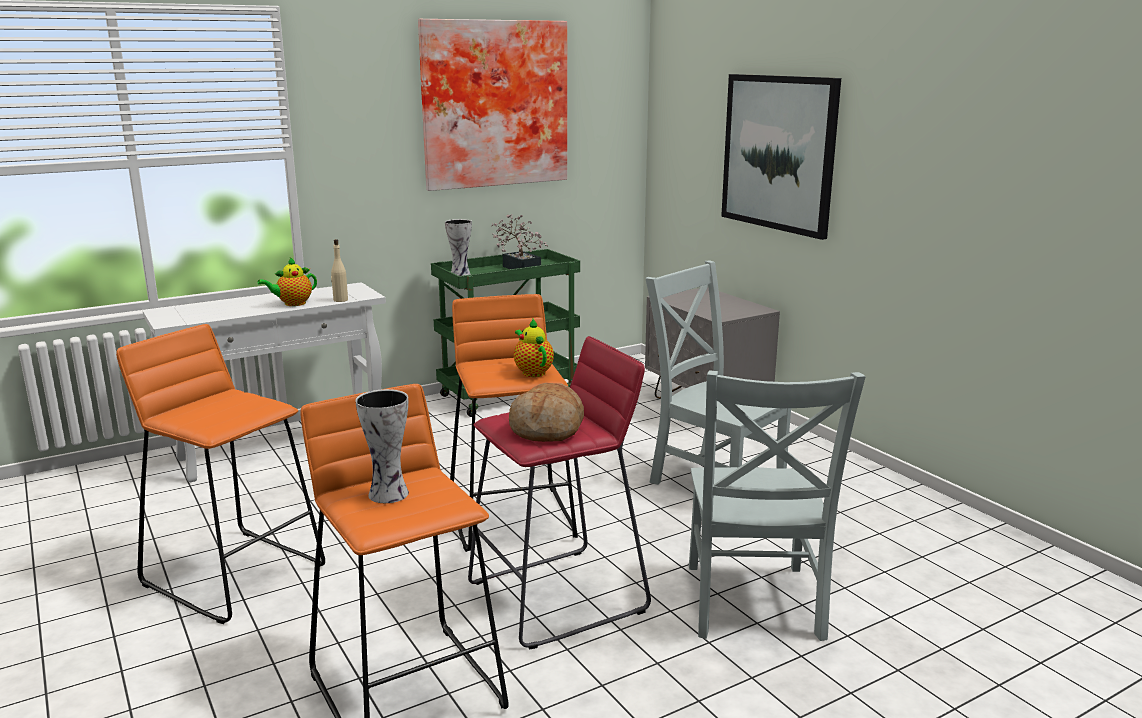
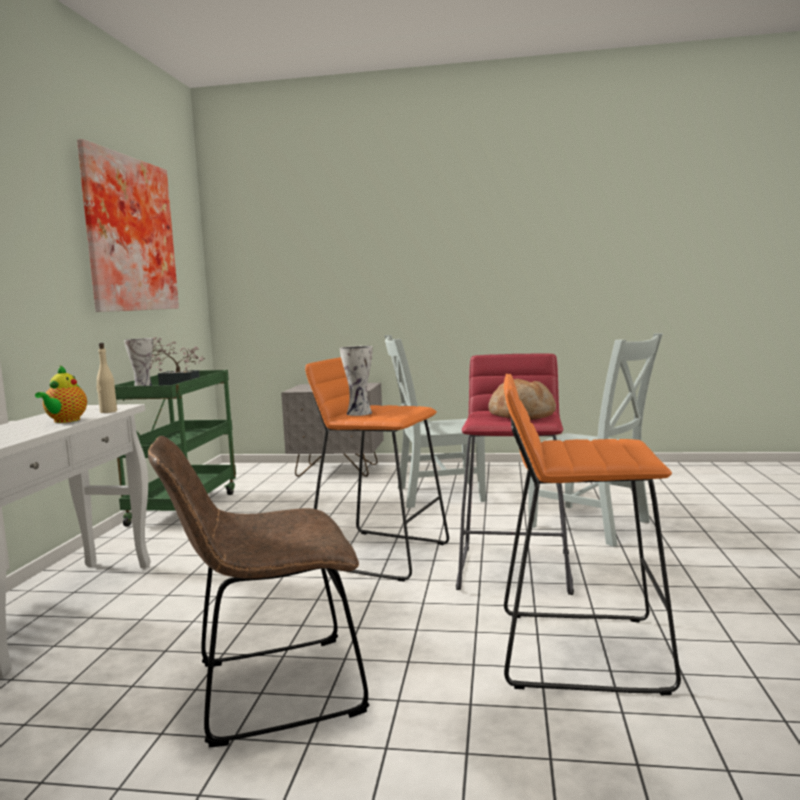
camera: 50 degrees left, 10 degrees down
(235, 573) = (269, 690): orange stool -> brown chair
(389, 495) = (585, 451): vase -> vase (360, 413)
(532, 372) = (401, 408): teapot -> none
(778, 153) = (361, 269): picture -> none

